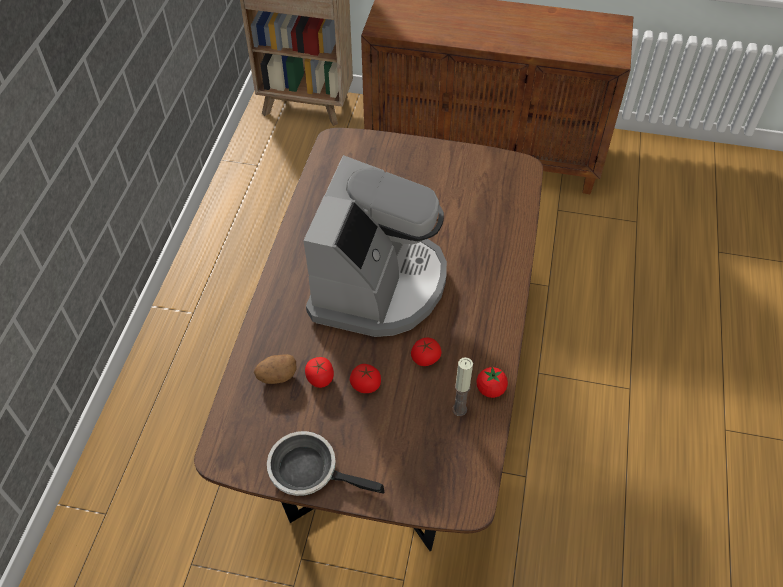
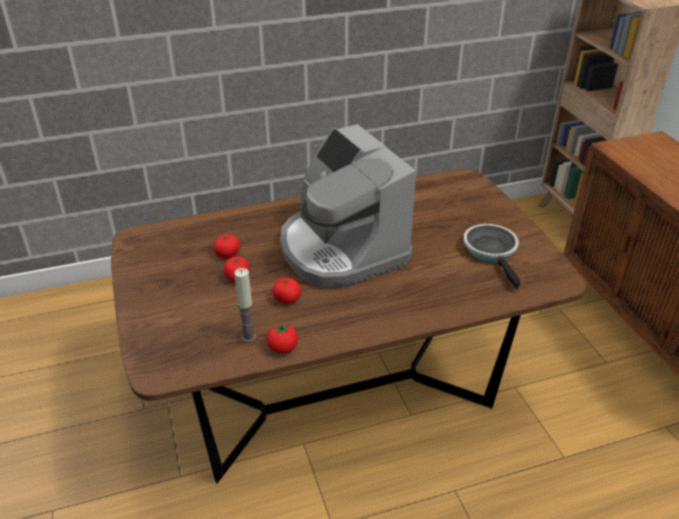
camera: 60 degrees right, 15 degrees down
(277, 376) = (216, 235): potato -> none
(309, 470) = (143, 279): frying pan -> frying pan (492, 252)
(378, 285) = (341, 249): coffee machine -> coffee machine turned 75 degrees clockwise

